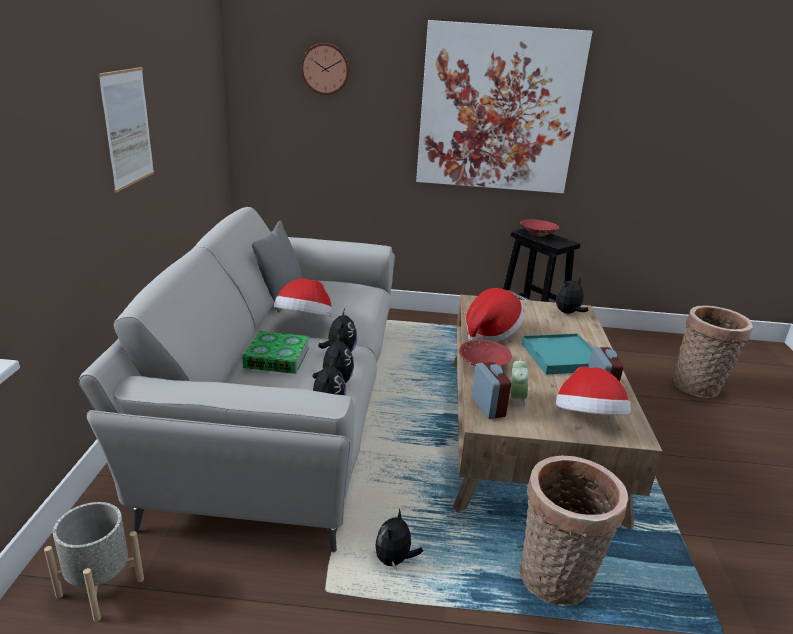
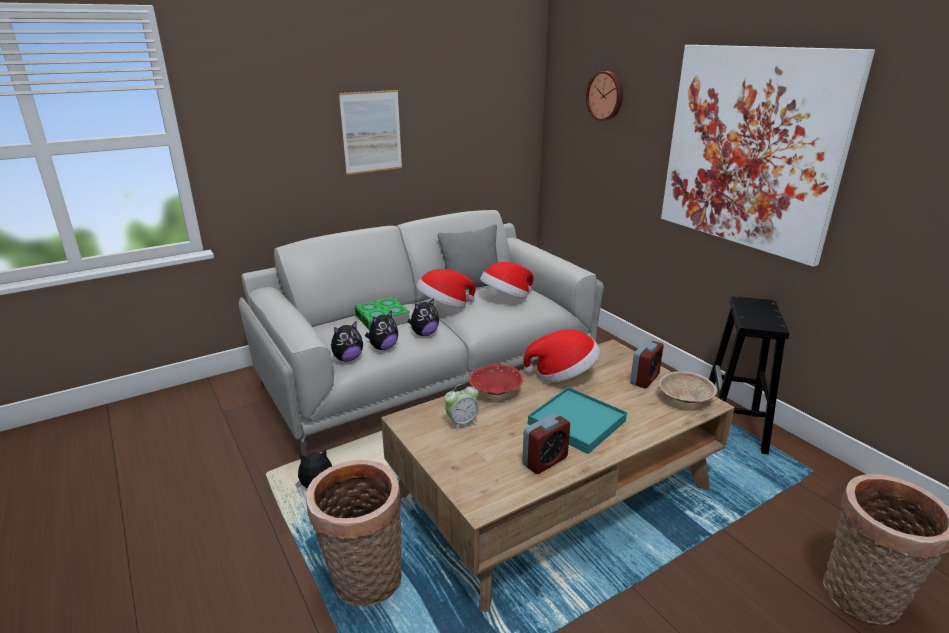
camera: 55 degrees right, 0 degrees up
(100, 588) = (214, 401): grey planter -> none
(488, 407) = (429, 415): alarm clock -> alarm clock (644, 379)
(538, 235) = (754, 309): red bowl -> none
(568, 313) = (684, 399): plush toy -> beige bowl
(587, 420) = (474, 469): hat -> hat (506, 298)

